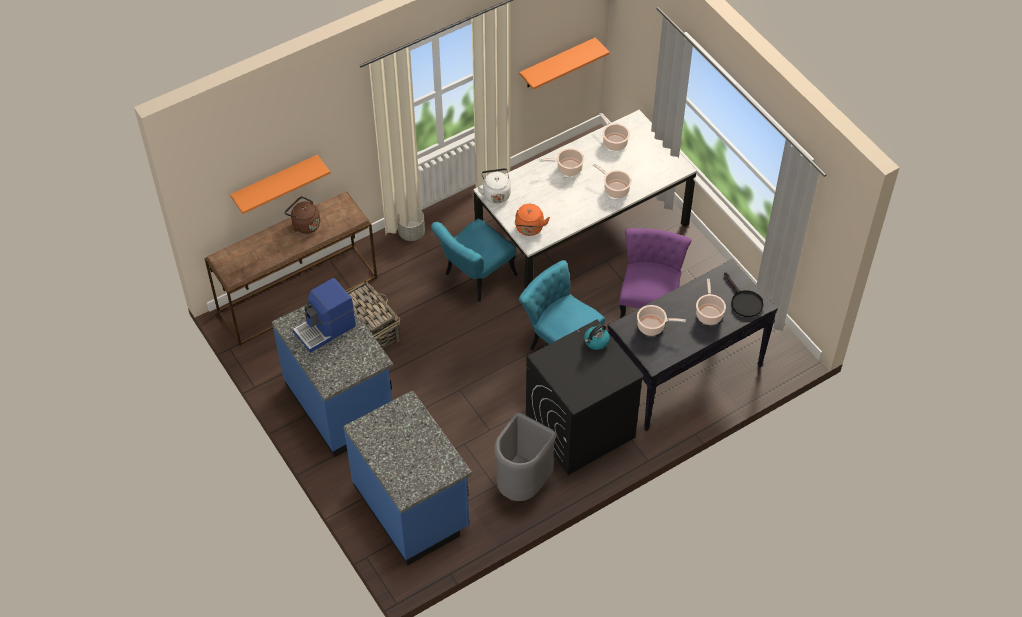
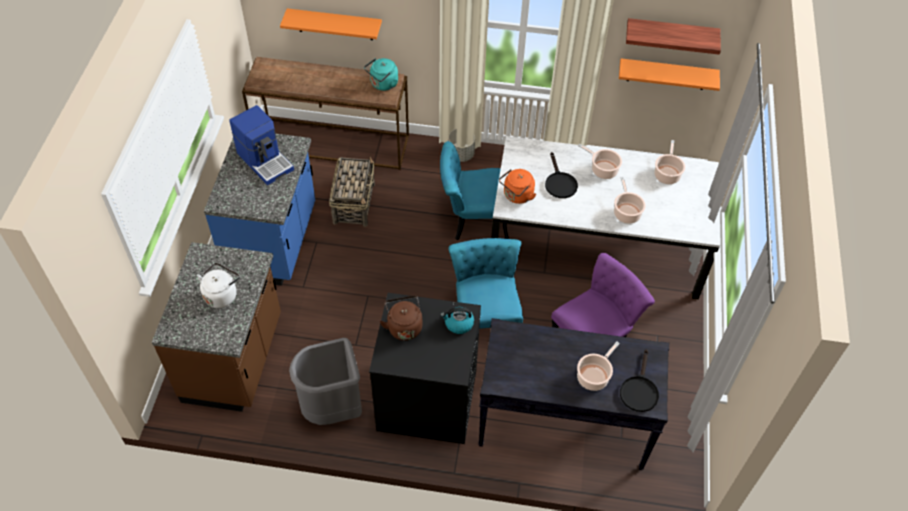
camera: 40 degrees right, 0 degrees up
(304, 224) = (347, 78): brown kettle -> brown kettle (404, 326)
(325, 329) = (265, 160): coffee machine -> coffee machine turned 135 degrees counterclockwise
(339, 210) = (383, 84): none -> turquoise kettle
(412, 507) = (235, 359): blue counter -> brown counter
(496, 194) = (520, 151): white kettle -> white kettle (222, 294)
(548, 199) = (559, 183): none -> black frying pan
(553, 31) = (671, 34): none -> shelf
(653, 326) = (529, 349): cooking pot -> none

